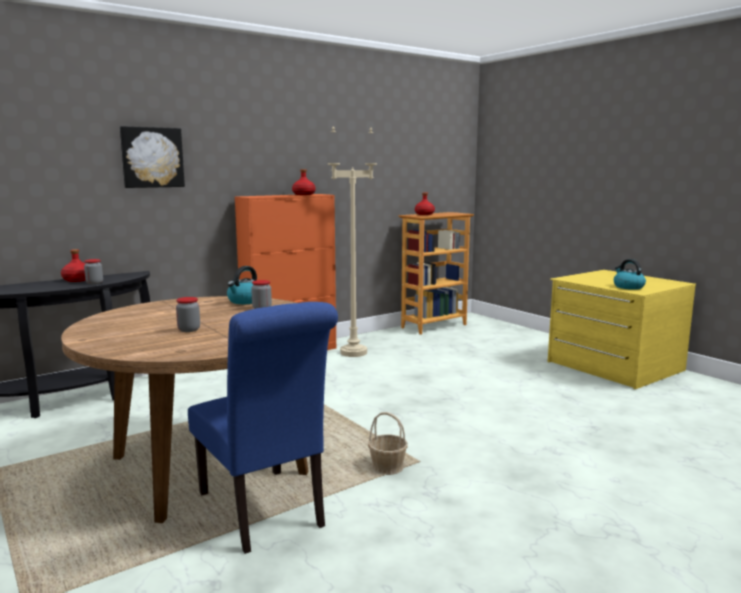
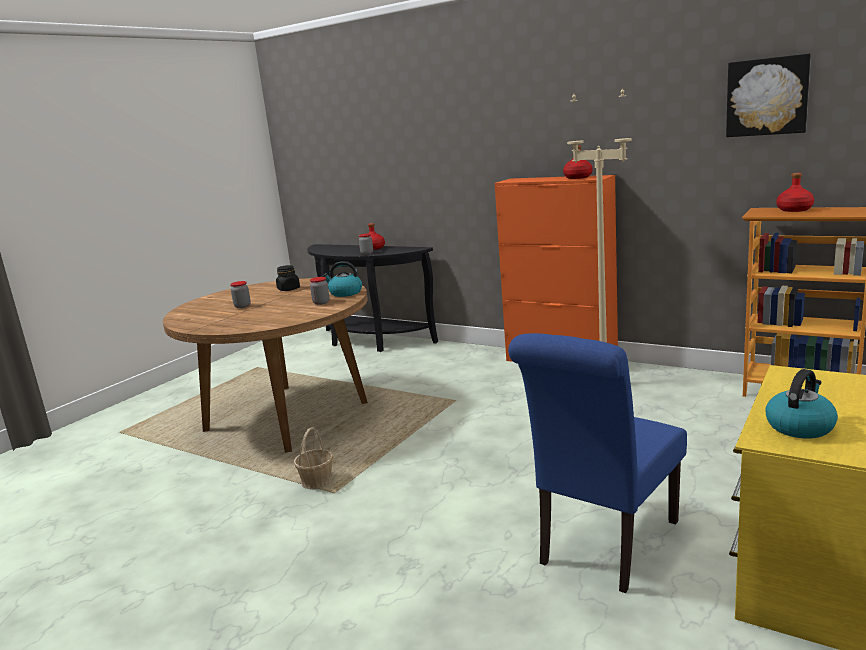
camera: 70 degrees right, 5 degrees up
(152, 157) = (436, 141): picture -> picture (767, 96)
(161, 313) = (289, 289): none -> black jar
(265, 513) = (223, 457): blue chair -> blue chair (604, 546)

